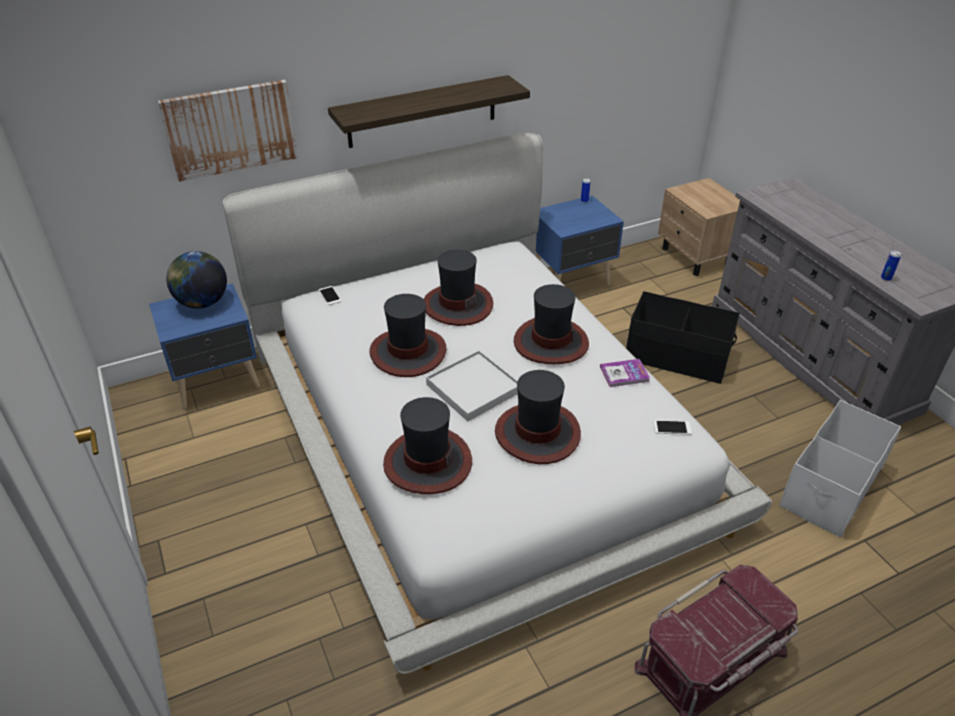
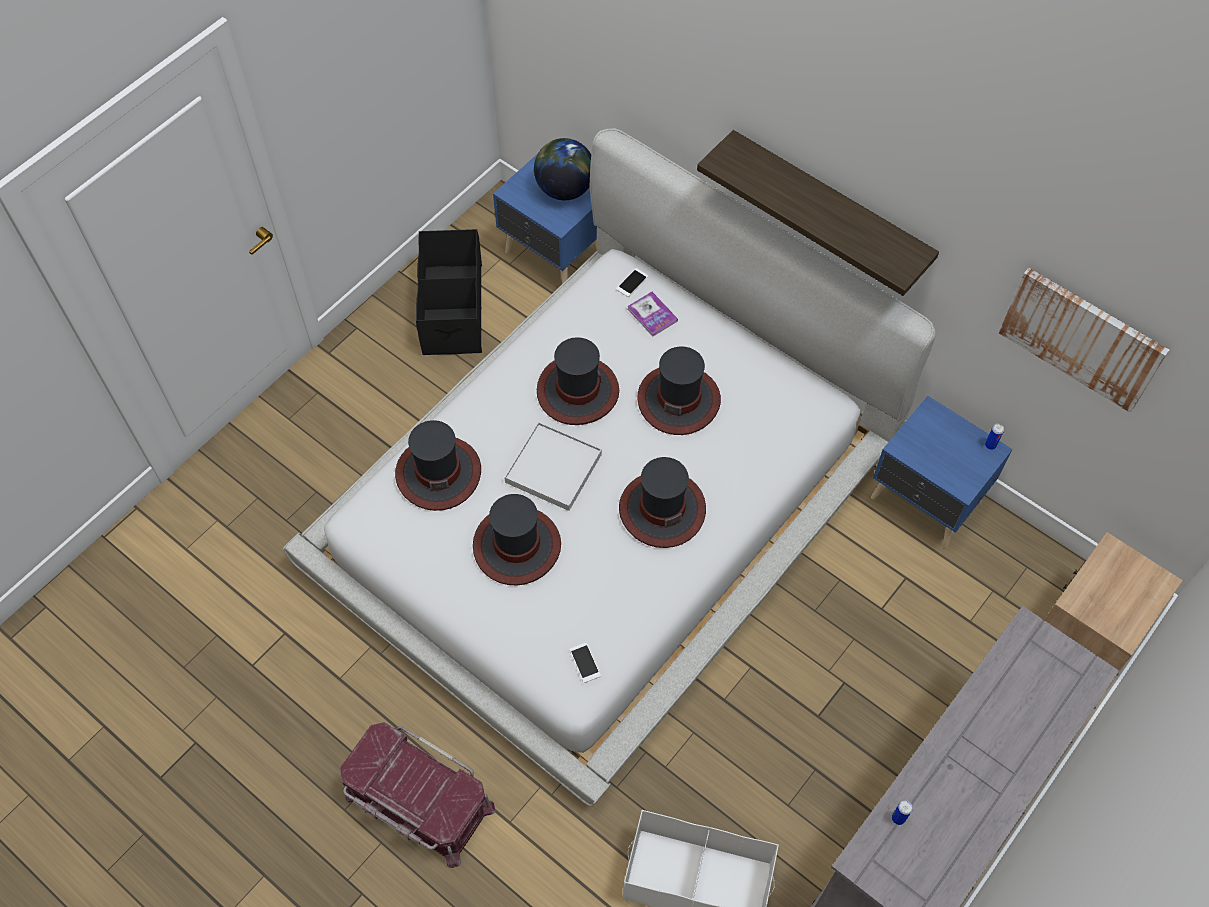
camera: 65 degrees right, 20 degrees up
(230, 129) = (642, 79): picture -> picture (1082, 338)
(624, 374) = (647, 595): book -> book (652, 315)
(677, 357) = (840, 666): black storage box -> black storage box (452, 310)

